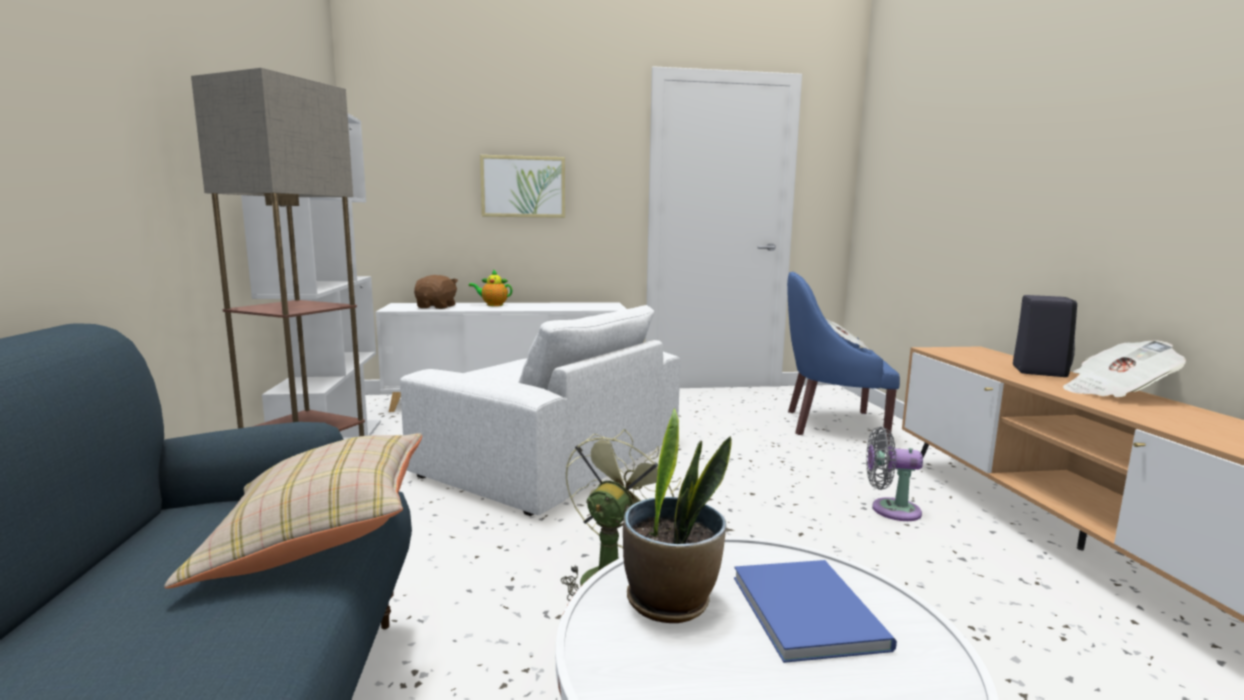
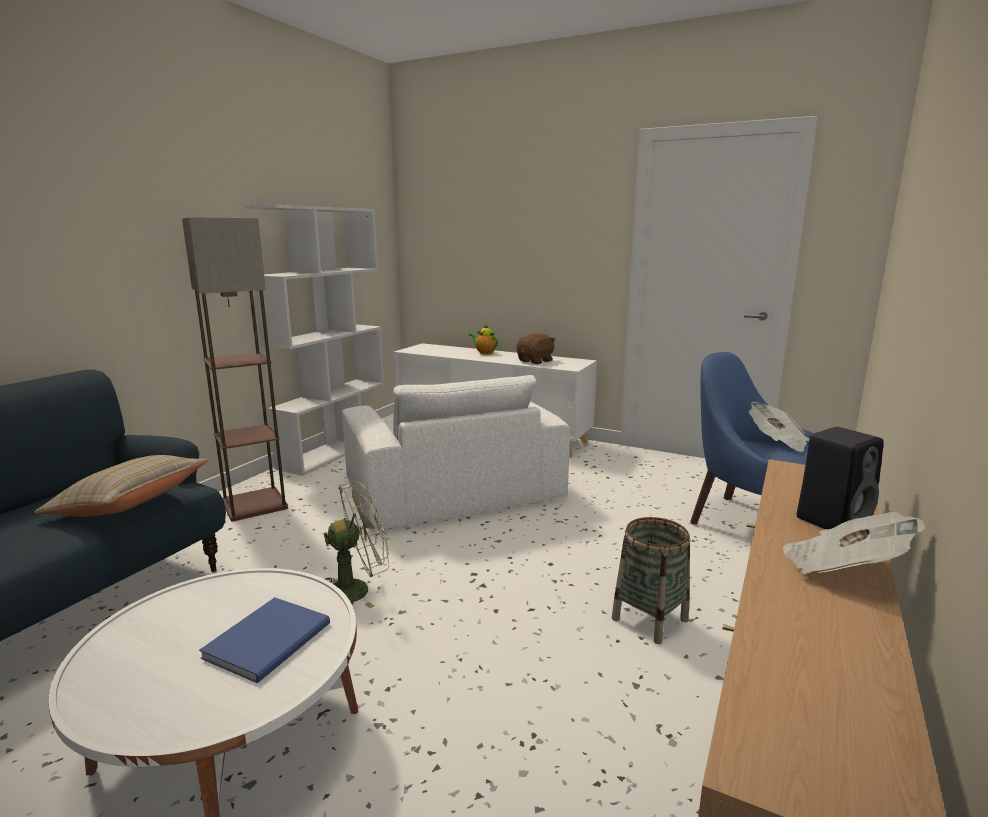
camera: 35 degrees right, 5 degrees up
(437, 307) = (441, 351): brown plush toy -> brown plush toy (536, 361)
(523, 187) = (519, 251): picture -> none
(670, 601) = (222, 603): potted plant -> none
(890, 510) = (650, 619): grey fan -> basket

